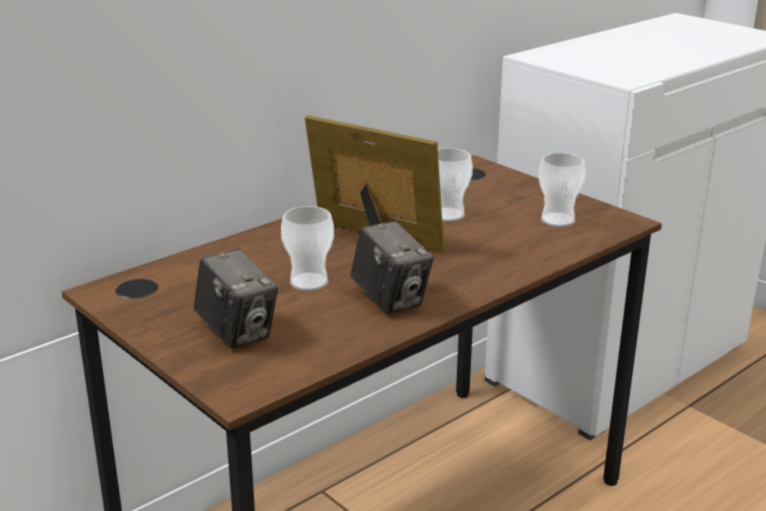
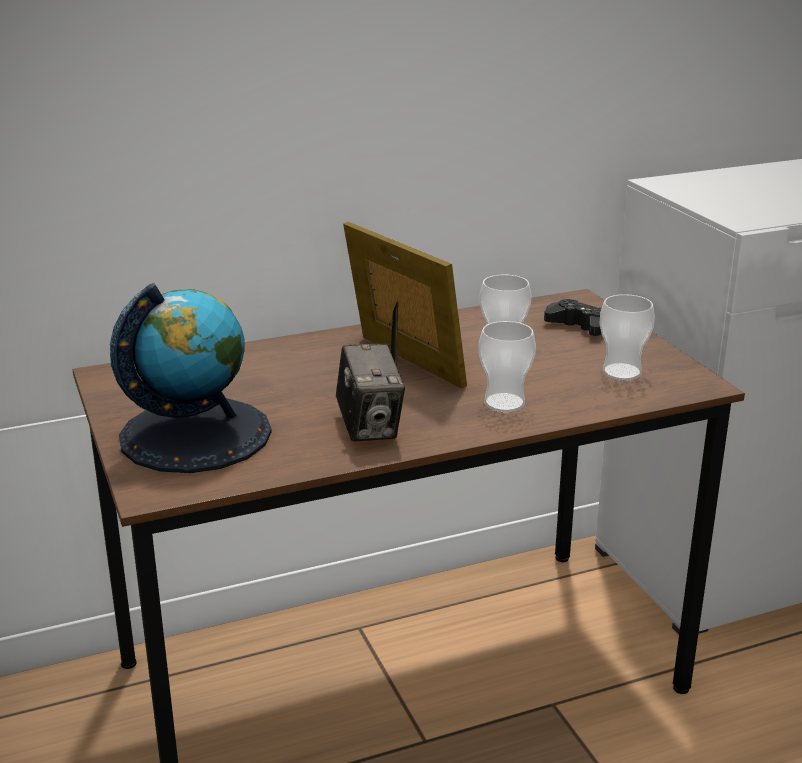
camera: 20 degrees right, 0 degrees up
(237, 332) = (195, 434): camera -> globe
(309, 282) = (303, 397): cup -> cup (504, 403)
(494, 187) = (579, 326): none -> black game controller

